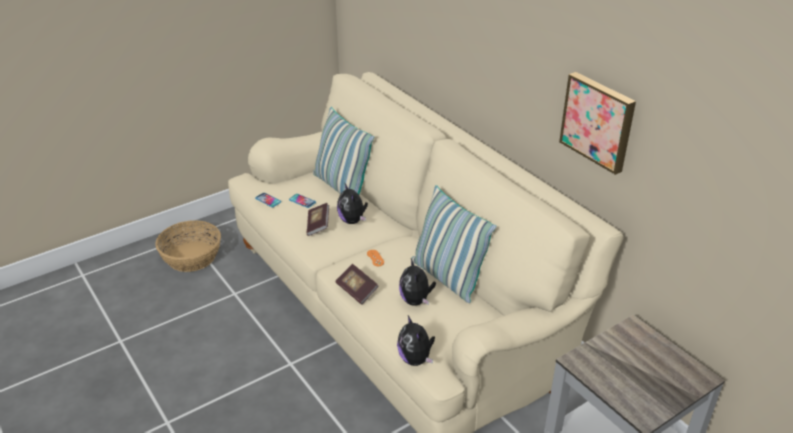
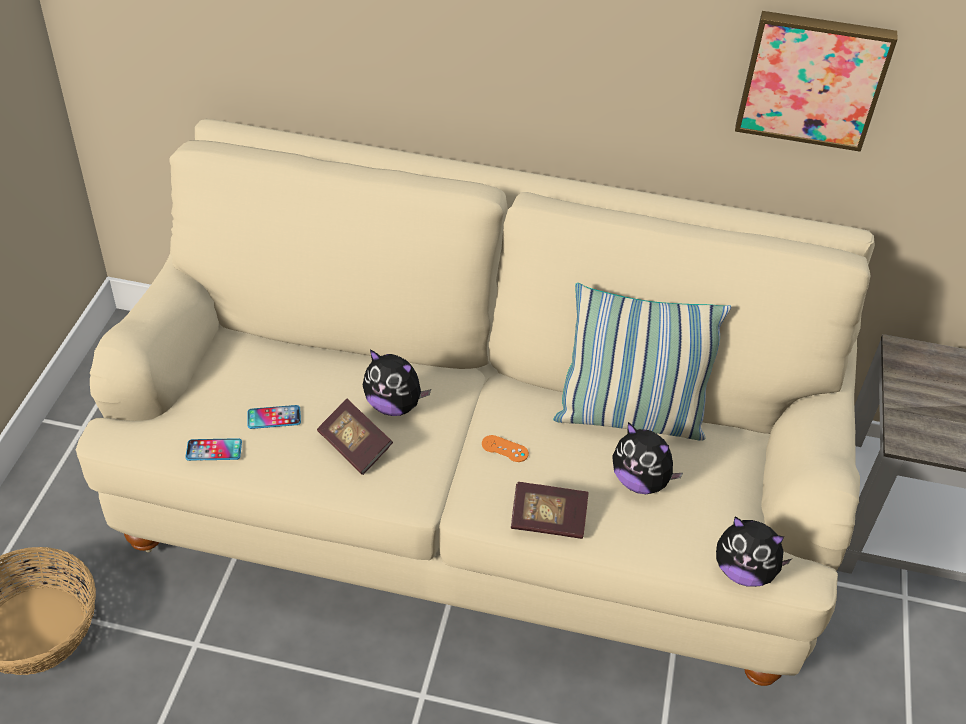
camera: 45 degrees left, 10 degrees up
(341, 186) = (298, 354): pillow -> none

